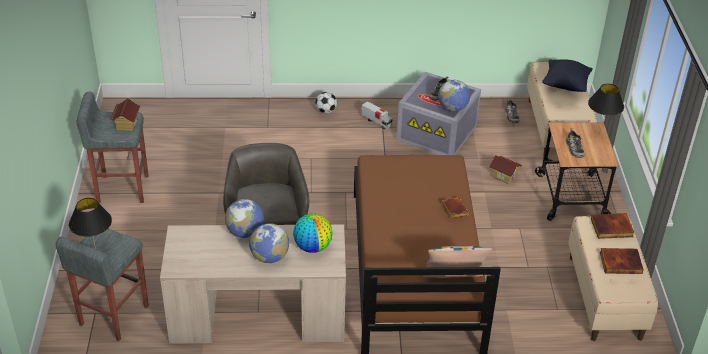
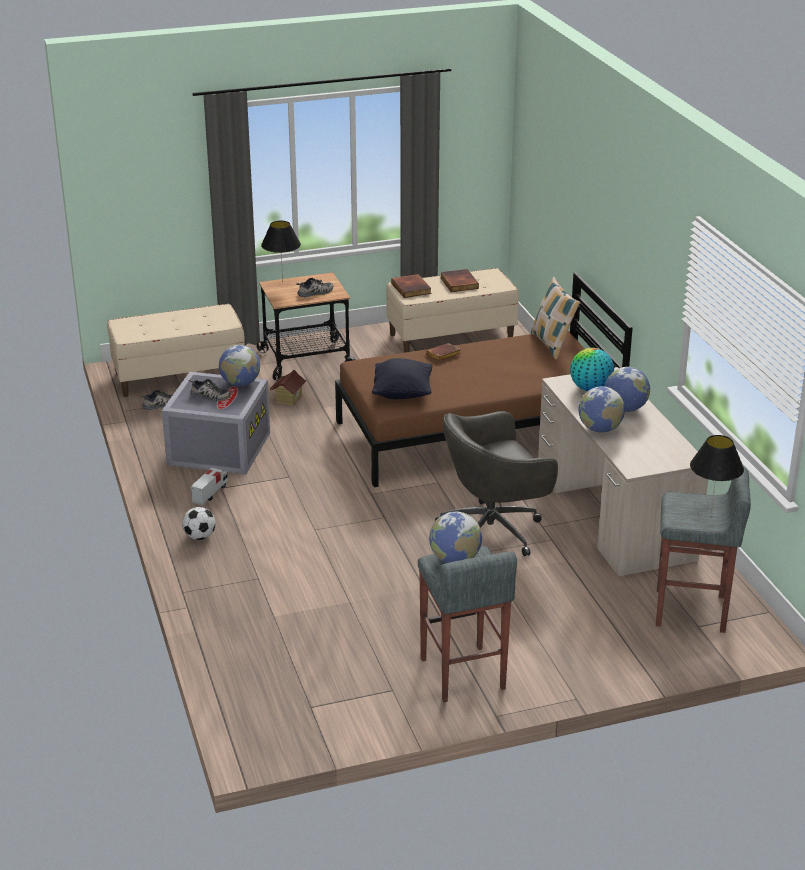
camera: 105 degrees left, 10 degrees down
(126, 124) = (455, 559): toy house -> globe
(565, 85) = (165, 322): black pillow -> black pillow (402, 393)

